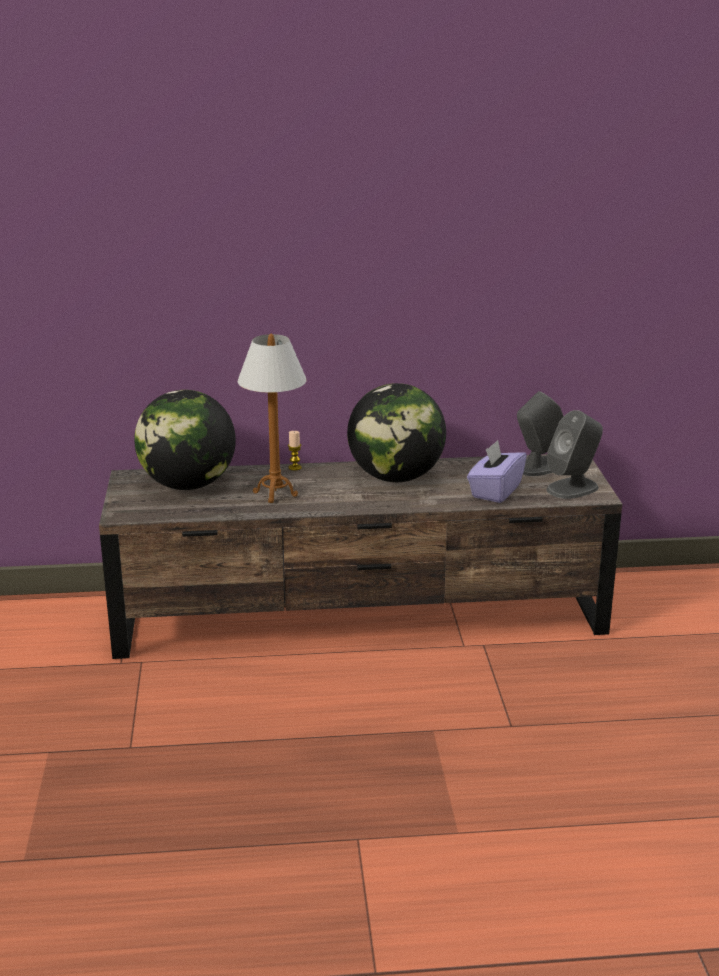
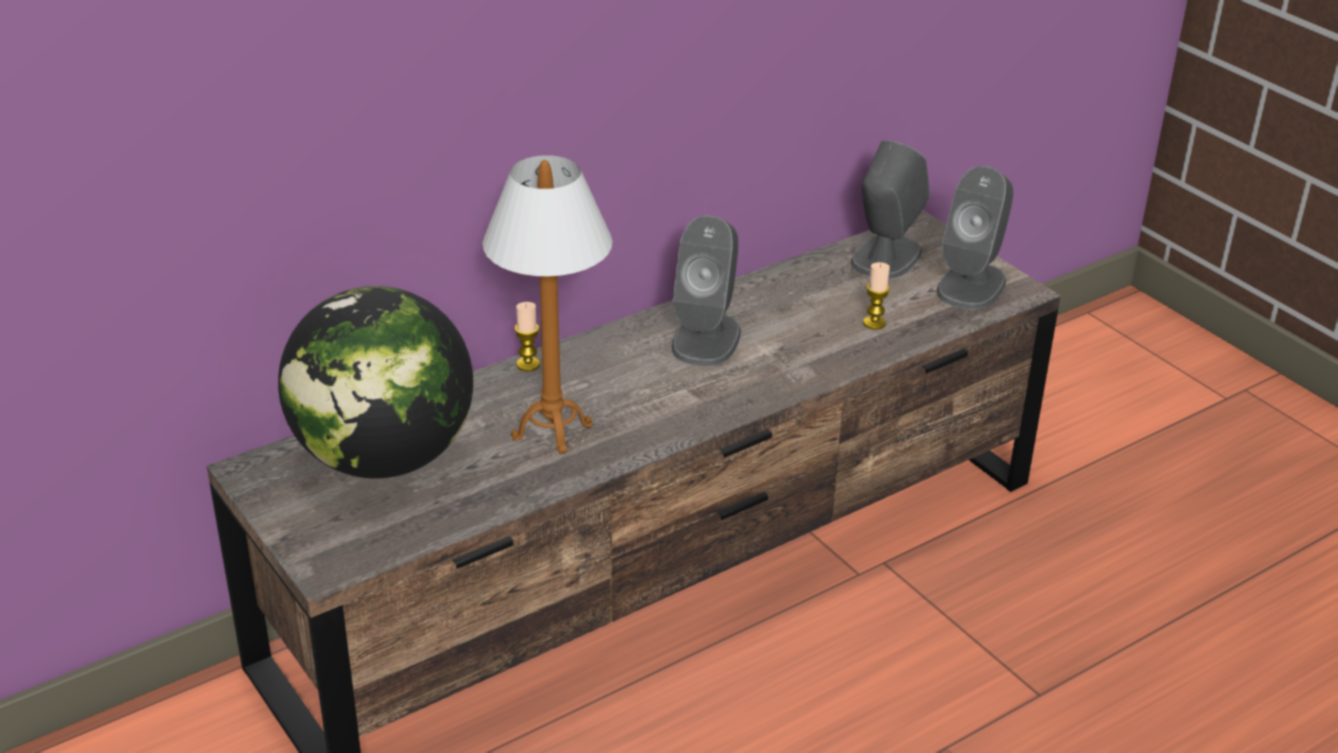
camera: 30 degrees left, 10 degrees up
(396, 477) = (706, 339): globe -> grey speaker
(495, 491) = (874, 323): purple tissue box -> candle

